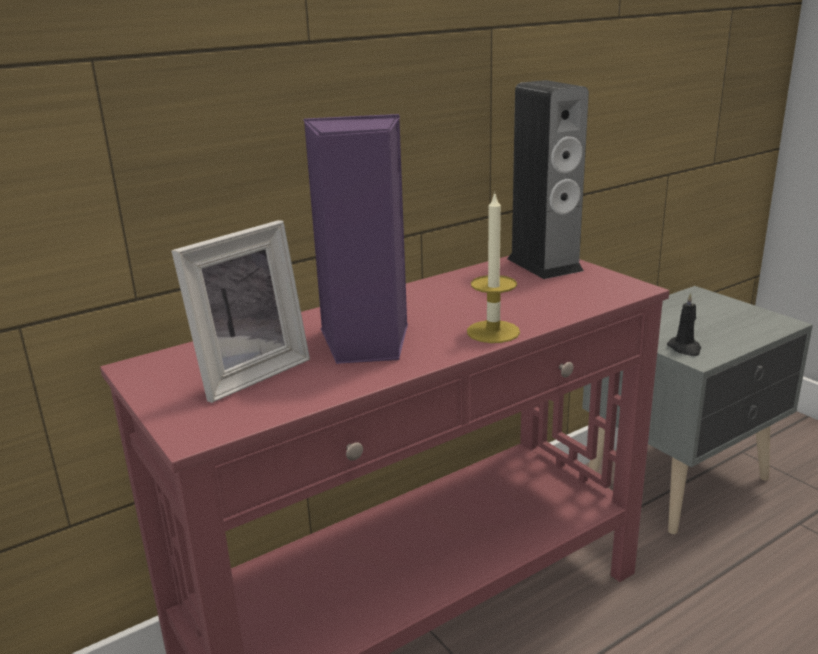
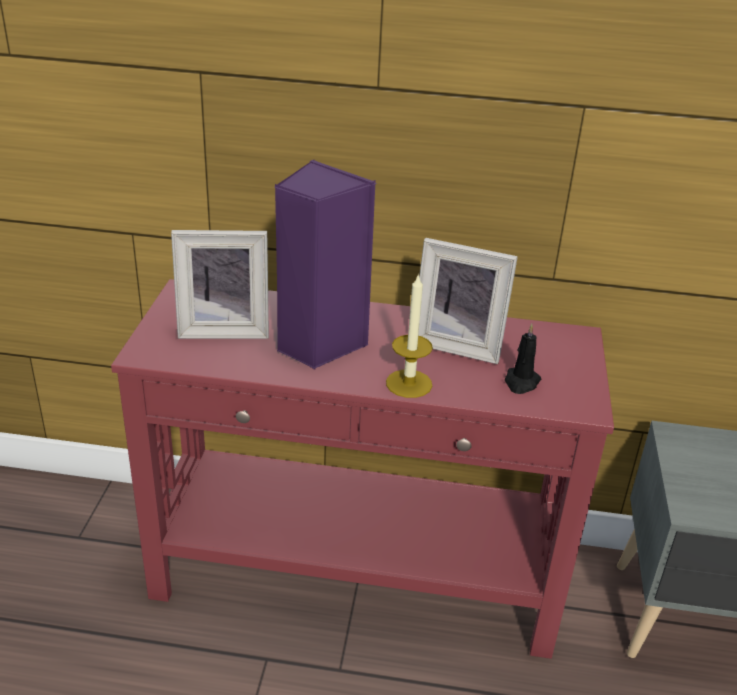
camera: 40 degrees right, 10 degrees up
(474, 293) = (458, 344): none -> picture frame
(544, 264) = (562, 346): speaker -> none
(685, 348) = (695, 494): black candle -> black candle (521, 382)

